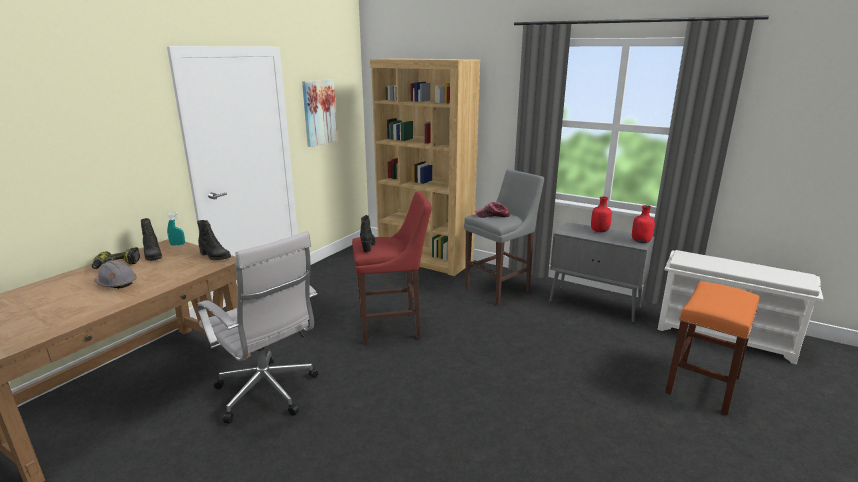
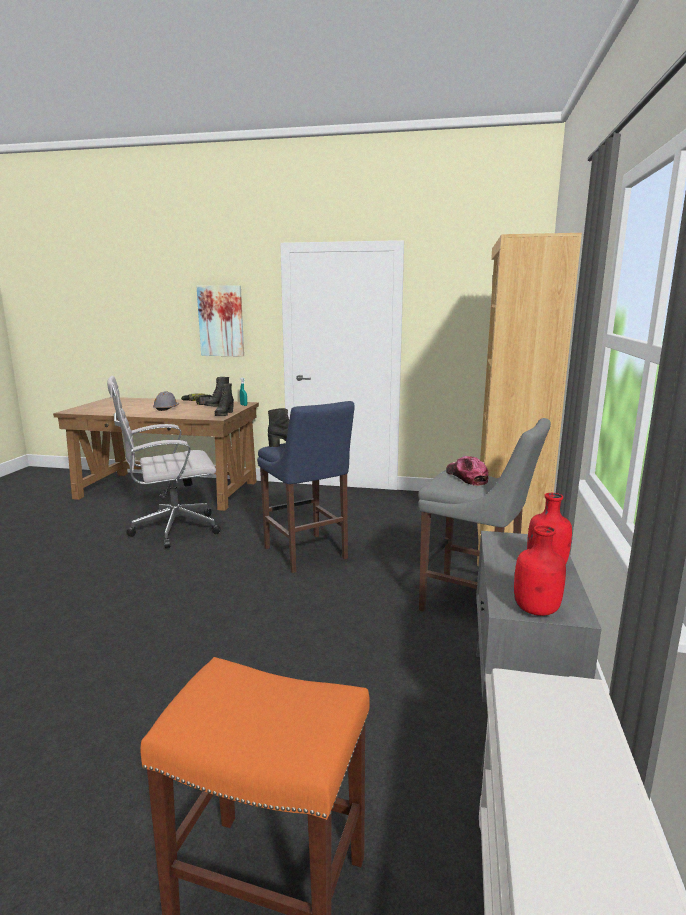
camera: 70 degrees right, 5 degrees down
(269, 394) = (171, 530): white office chair -> white office chair turned 45 degrees clockwise
(319, 112) = (455, 317): picture -> picture (221, 321)
(393, 328) = (307, 554): red stool -> blue stool

